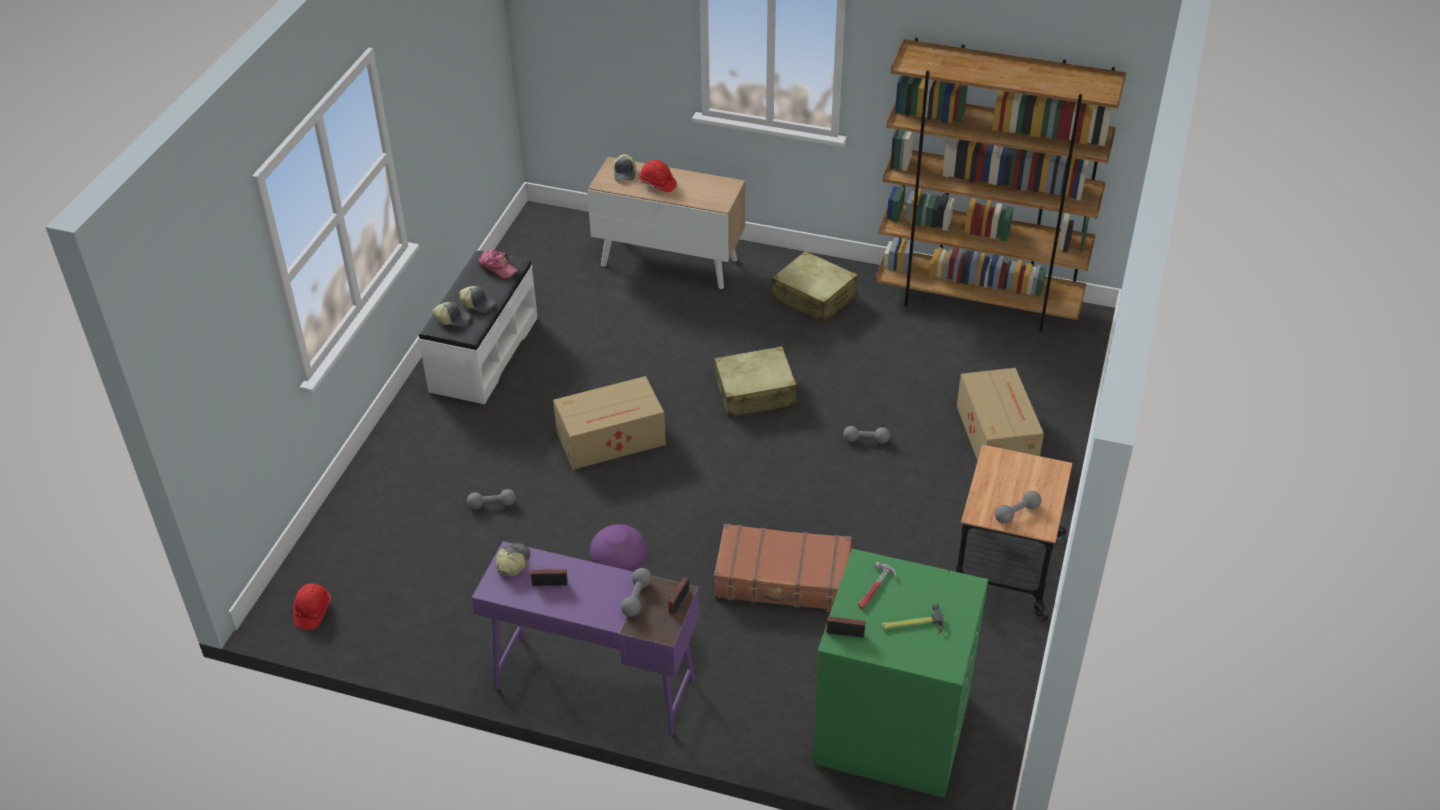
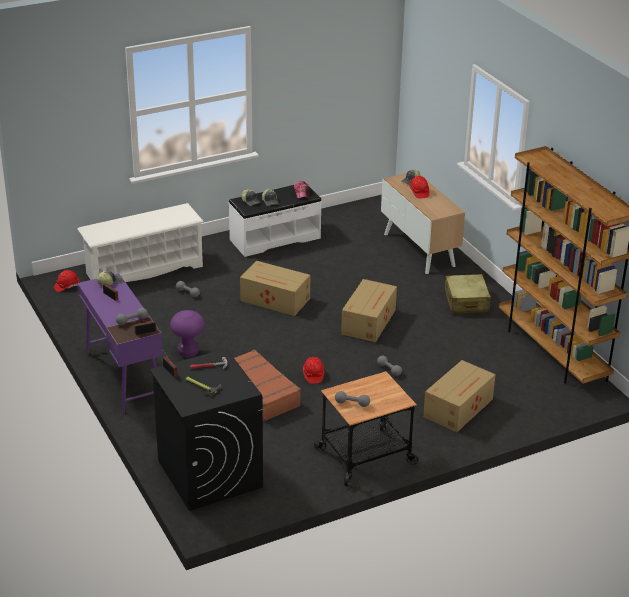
camera: 45 degrees right, 10 degrees down
(383, 512) = (144, 270): none -> white shoe rack
(755, 393) = (369, 321): beige suitcase -> cardboard box
(802, 508) = (313, 375): none -> red hard hat
(890, 729) = (209, 473): green washing machine -> black washing machine

